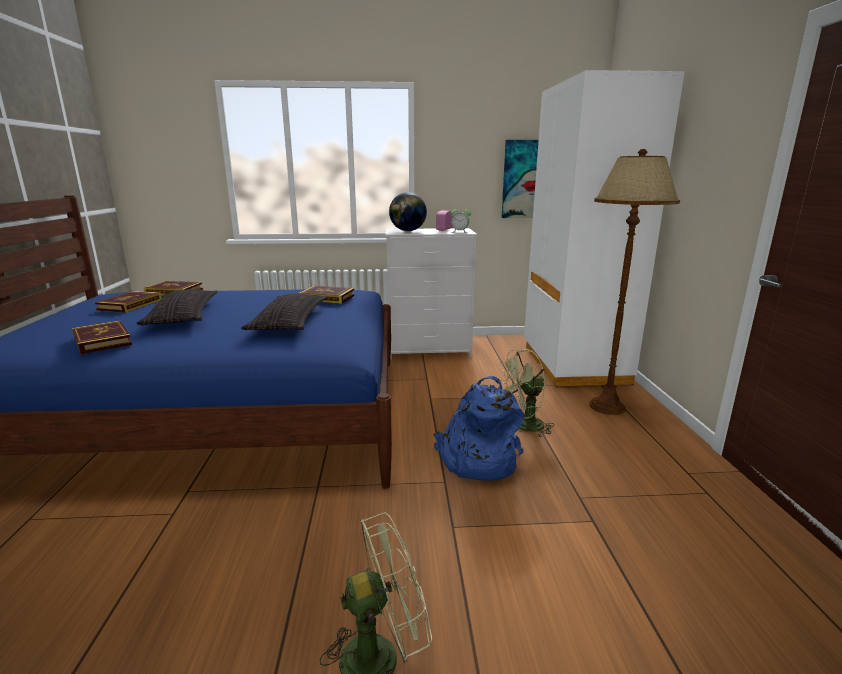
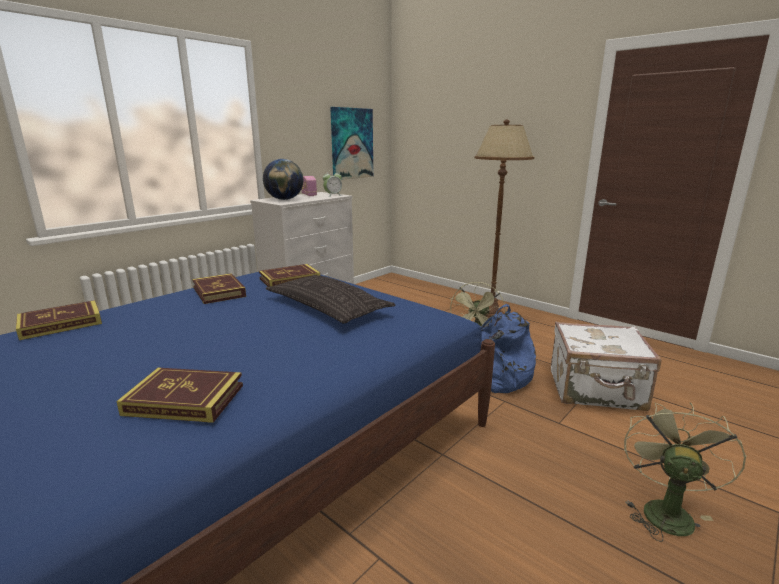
camera: 45 degrees left, 0 degrees up
(130, 305) = (50, 356): book -> book (219, 292)
(183, 315) = (189, 339): pillow -> none
(561, 528) = (596, 391): none -> white suitcase
(573, 364) = (426, 294): white wardrobe -> none

